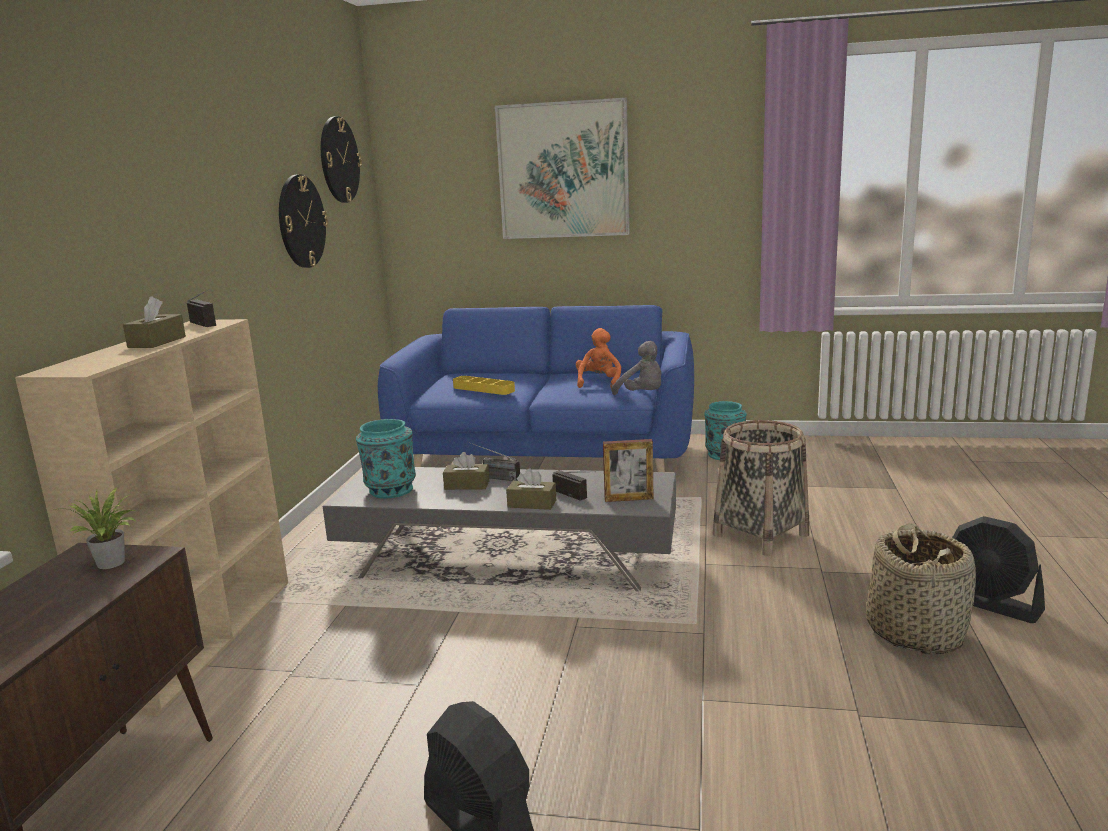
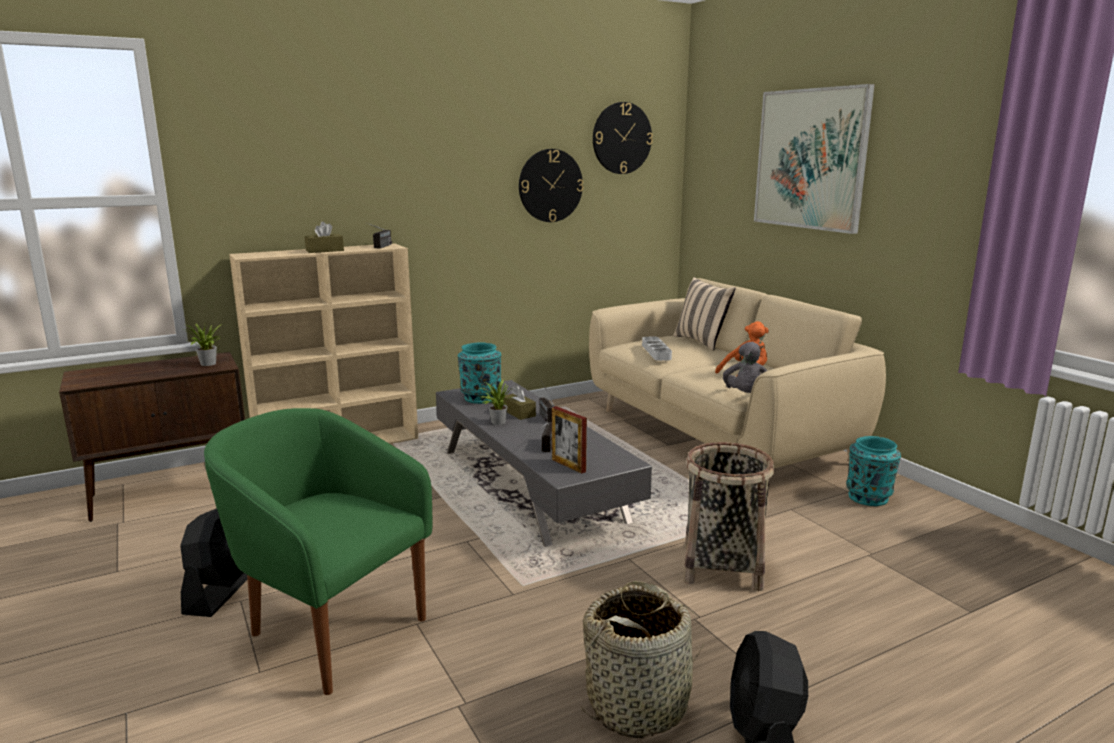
camera: 50 degrees right, 0 degrees up
(472, 500) = (496, 422): none -> potted plant
(483, 389) = (656, 352): yellow tray -> grey tray
(491, 371) = (702, 342): none -> beige pillow
(532, 504) = (514, 439): brown tissue box -> none
(547, 458) = (716, 435): blue sofa -> beige sofa
(663, 758) = (329, 631): none -> green armchair

